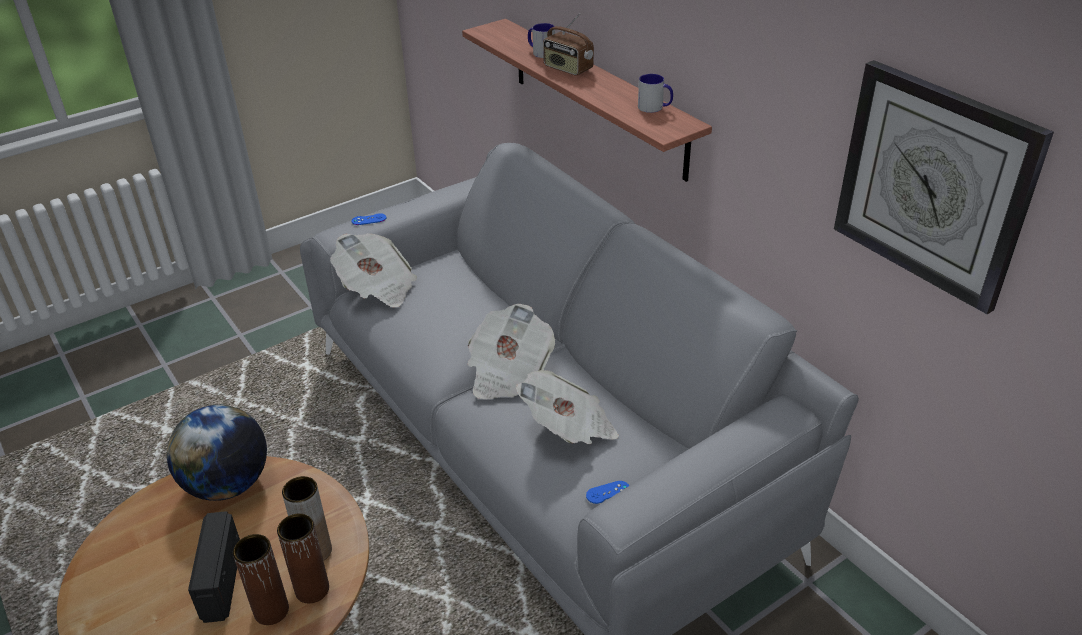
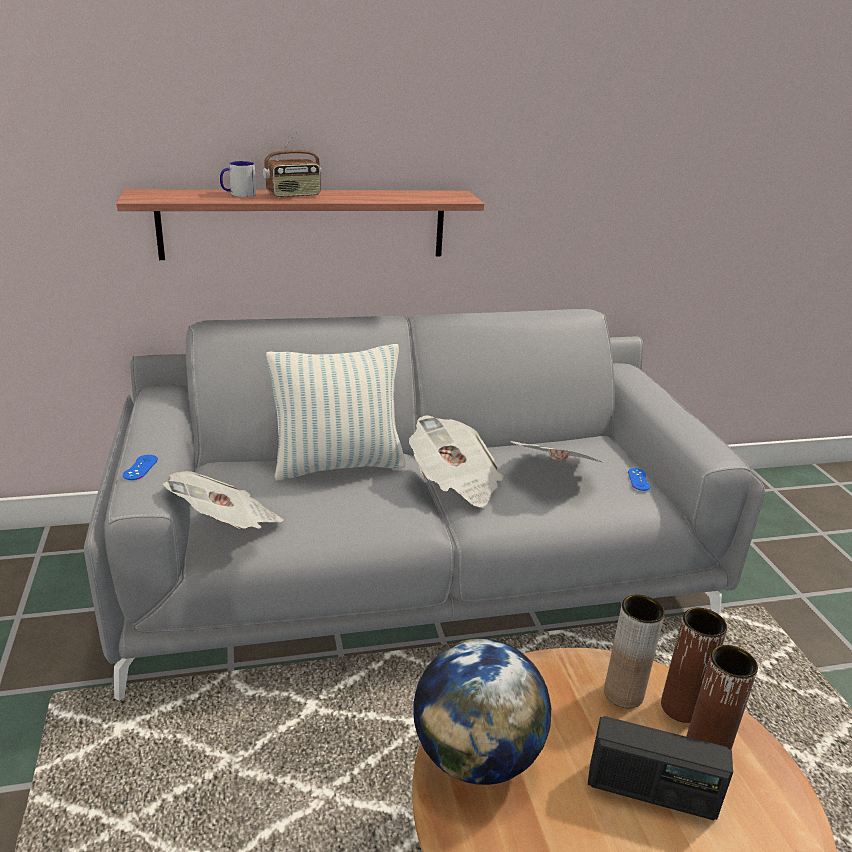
camera: 70 degrees left, 10 degrees down
(490, 304) = (338, 465): none -> pillow
(655, 108) = (416, 193): mug -> none
(933, 184) = (675, 149): wall clock -> none

